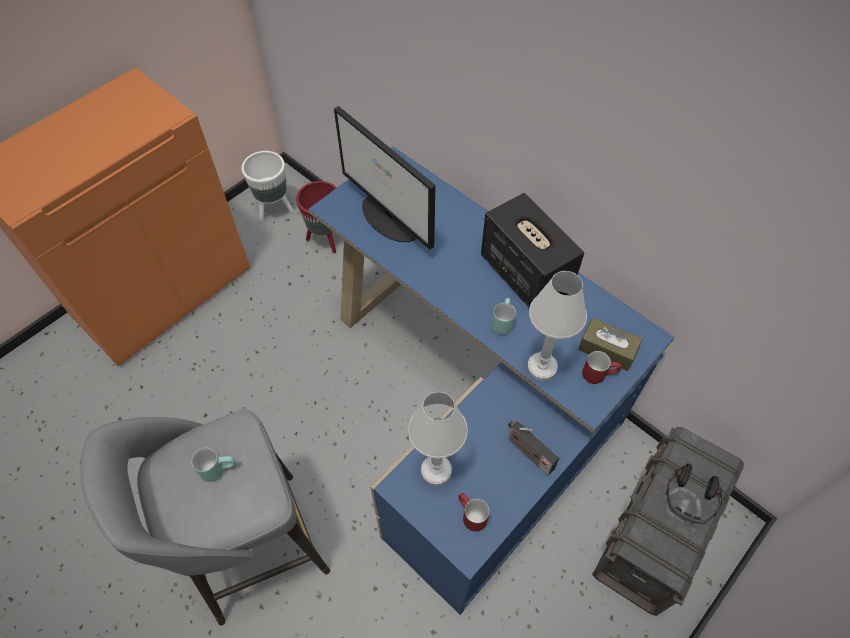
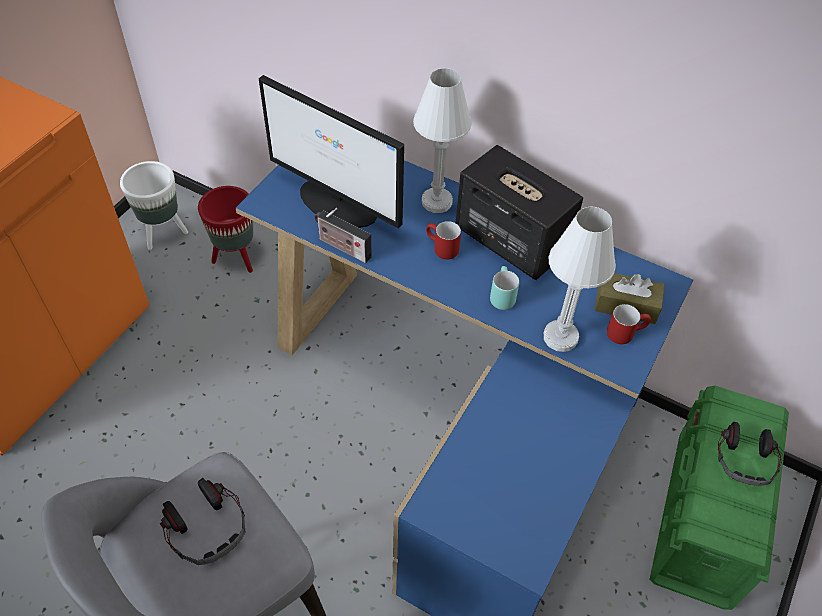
camera: 15 degrees left, 5 degrees down
(218, 468) = (206, 527): turquoise mug -> headphones
(436, 471) = (467, 480): white table lamp -> white table lamp (436, 202)
(469, 516) = (521, 523): red mug -> red mug (440, 249)
(528, 452) = (566, 438): radio -> radio (342, 247)
(652, 534) = (701, 520): grey storage box -> green storage box

